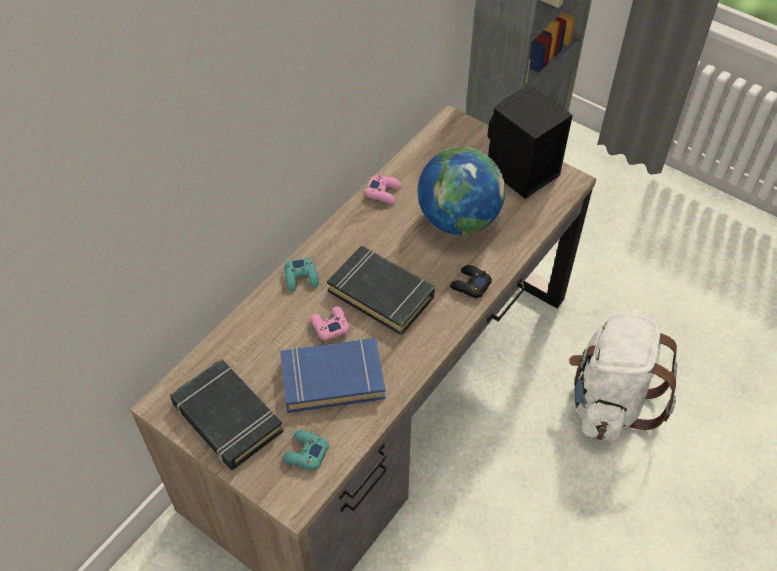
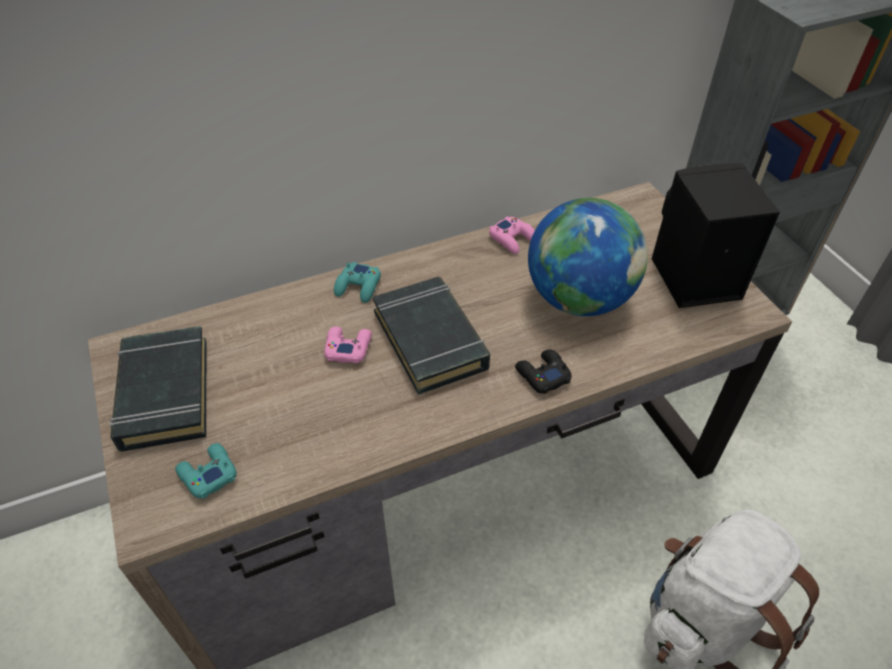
camera: 30 degrees right, 5 degrees down
(332, 378) = (304, 405): blue book -> none

